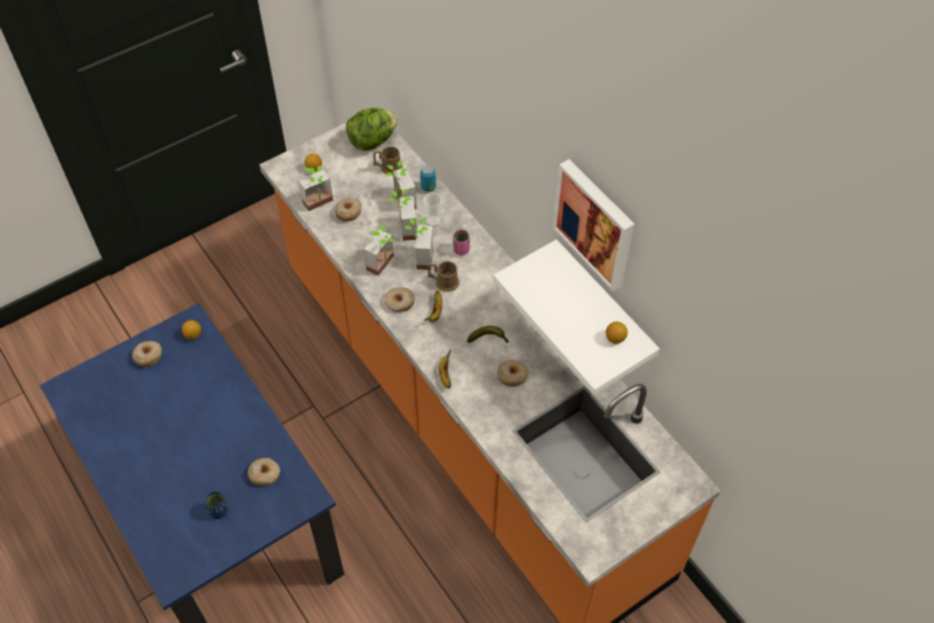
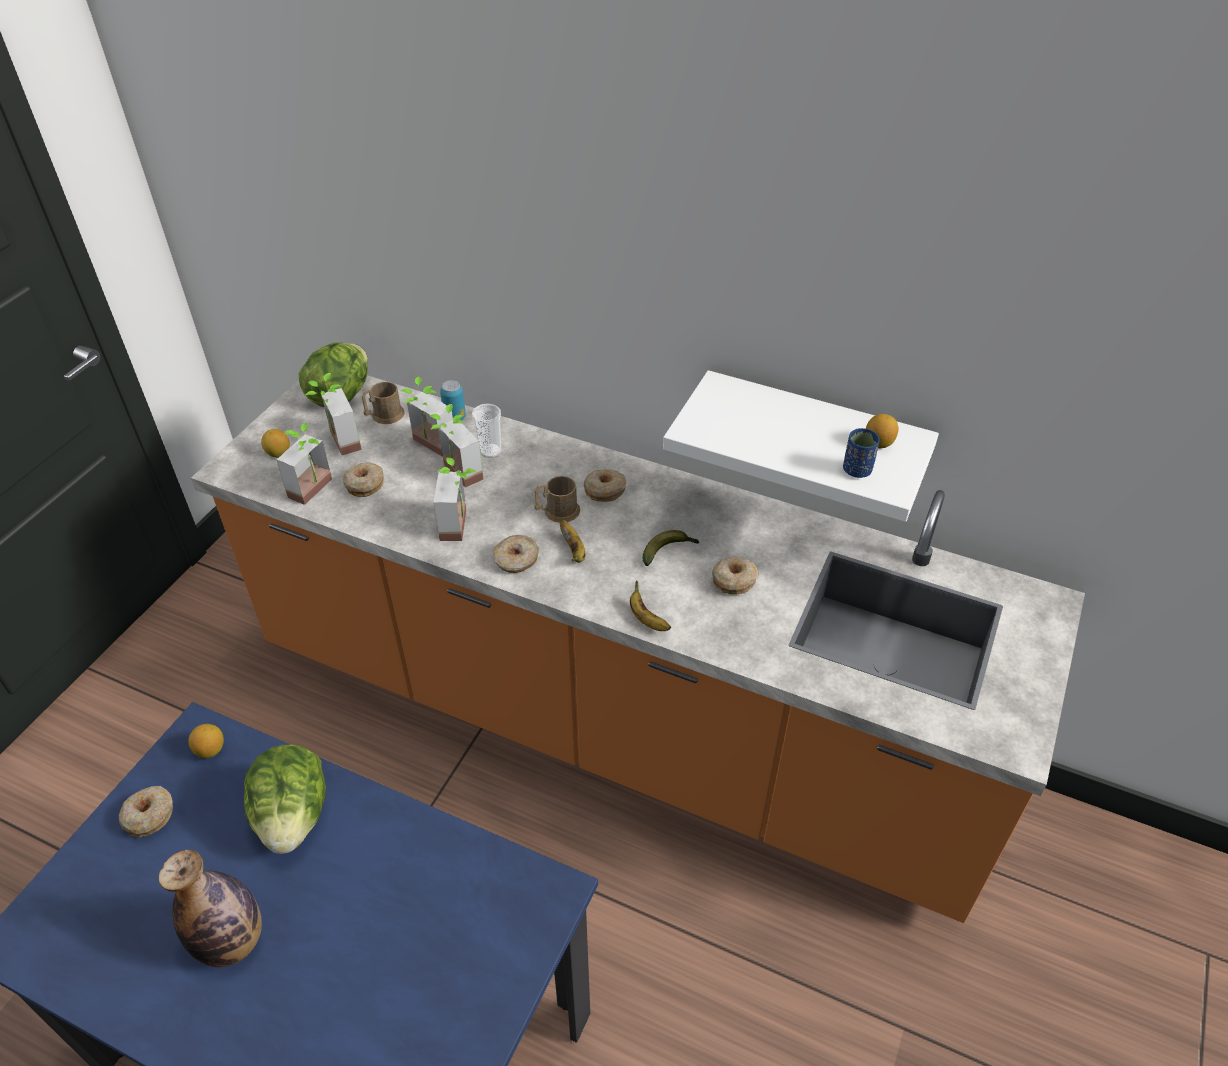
camera: 30 degrees left, 10 degrees down
(152, 439) = (232, 941): none -> bottle
(212, 391) = (293, 816): none -> lettuce
(219, 511) = (421, 995): blue cup -> blue cup (857, 470)
(265, 474) = (460, 895): donut -> donut (605, 490)
(418, 257) = (502, 498): potted plant -> potted plant (337, 443)
(461, 250) = (552, 468): pink cup -> none
(596, 223) = (792, 291): picture -> none

